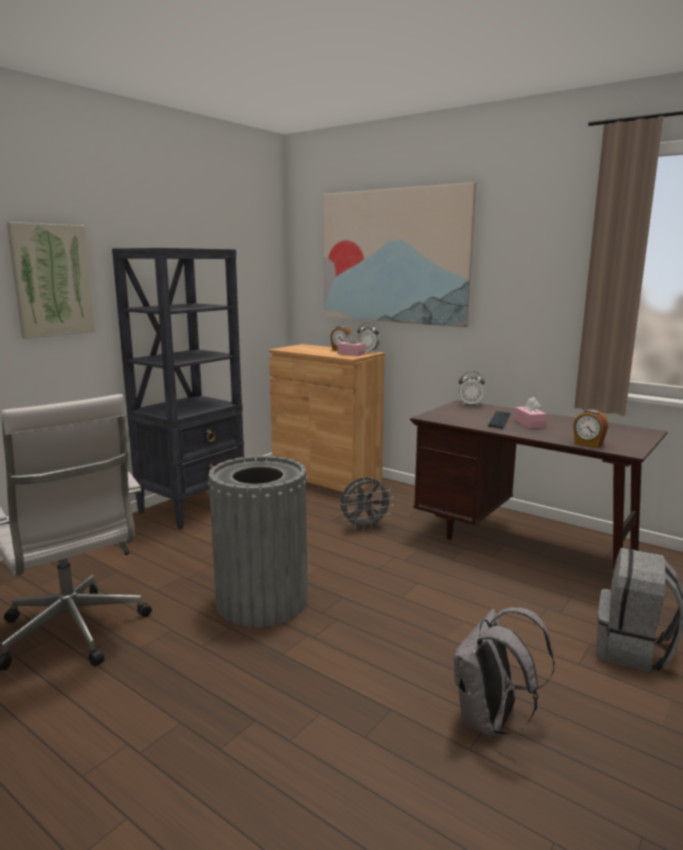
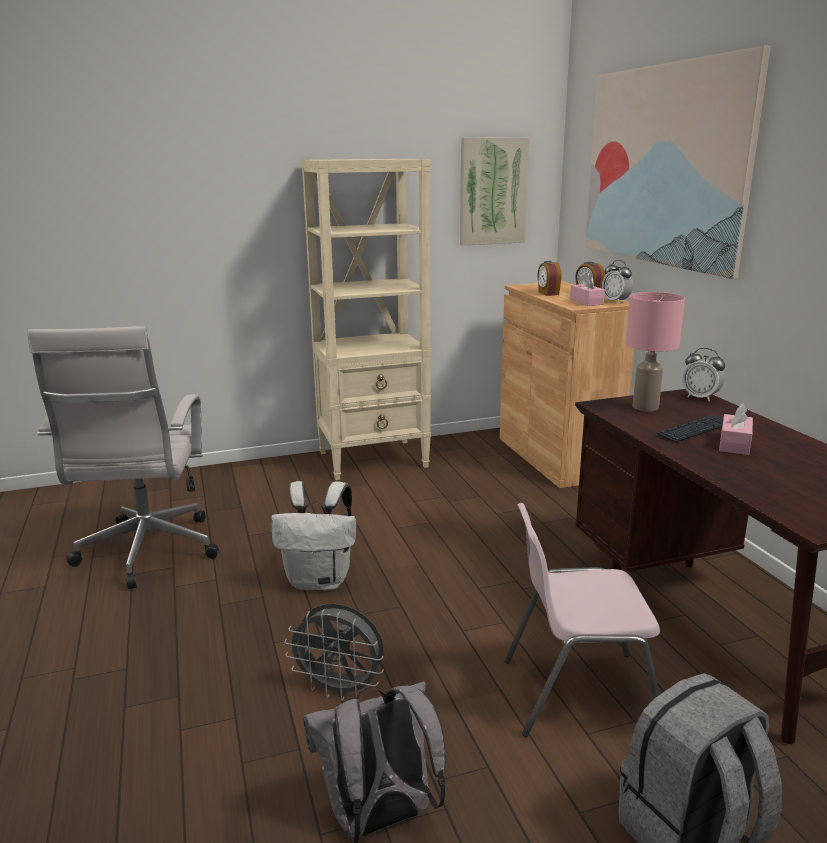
camera: 35 degrees right, 5 degrees up
(51, 280) = (232, 196): picture -> picture (492, 191)
(193, 507) = (374, 459): black bookcase -> beige bookcase
(262, 601) = (320, 580): grey trash can -> white backpack
(364, 527) = (525, 533): grey fan -> grey fan (340, 689)
(453, 414) = (646, 407): none -> pink table lamp
(504, 606) = (576, 693): none -> pink chair
(588, 444) = (764, 497): alarm clock -> alarm clock (548, 293)

